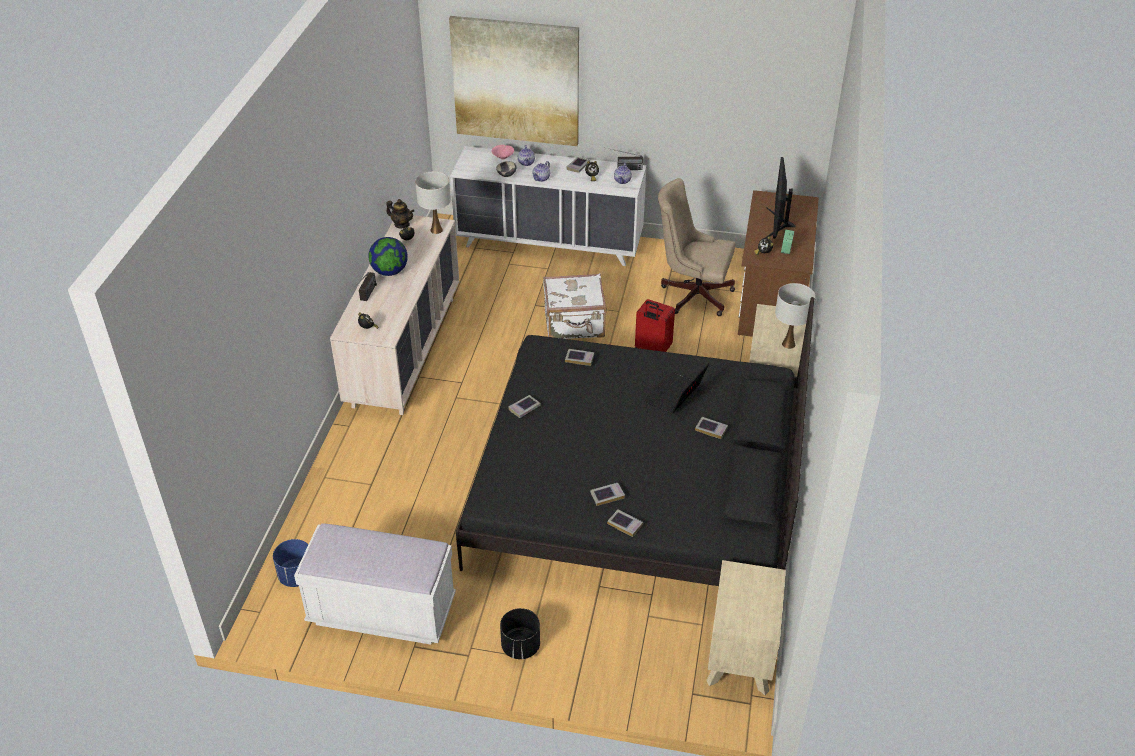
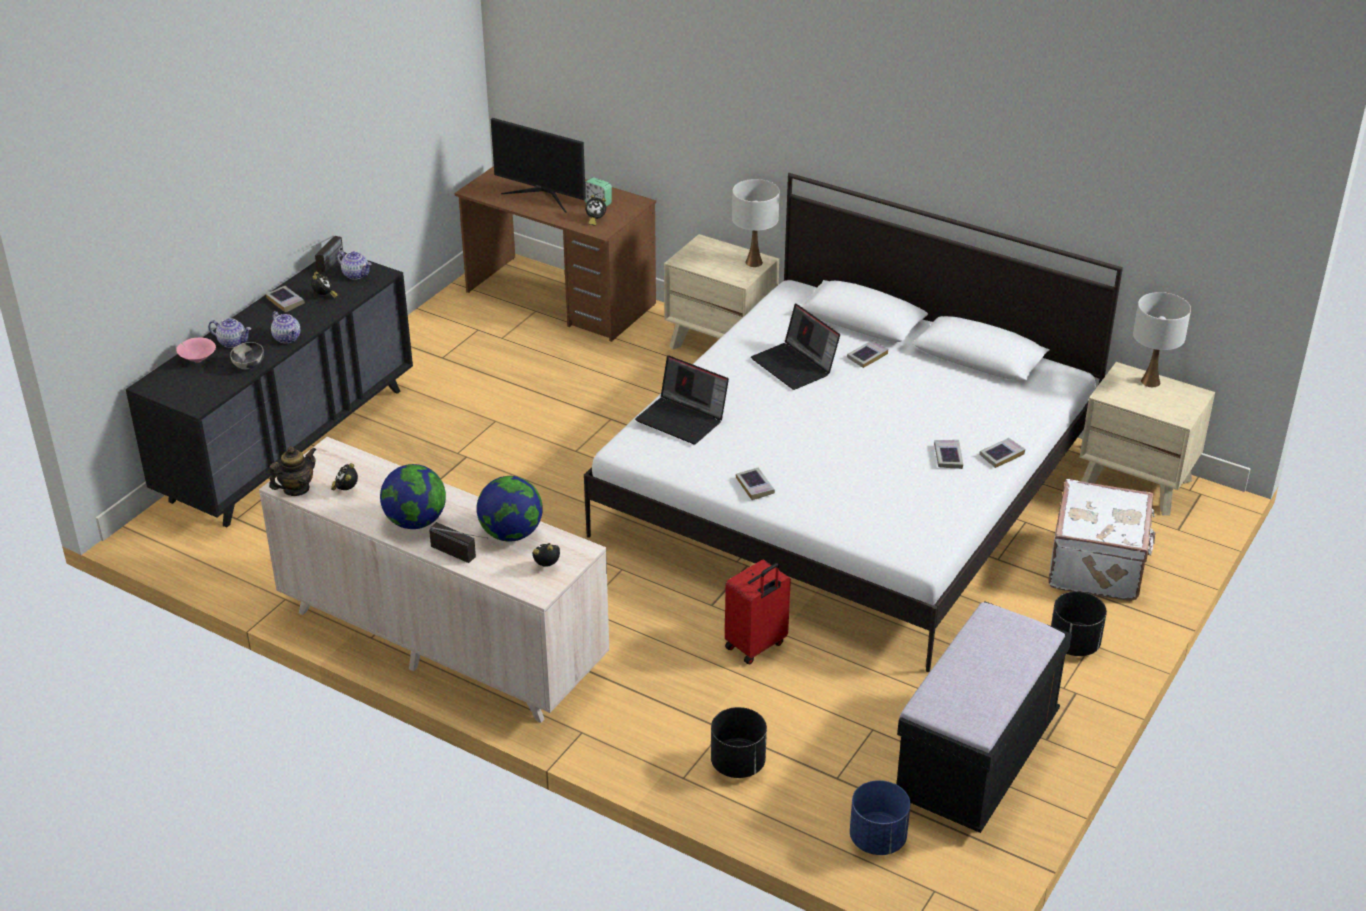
camera: 70 degrees left, 5 degrees down
(343, 498) = (738, 763): none -> black planter
(382, 612) = (976, 760): white bench -> black bench
(392, 308) = (511, 534): none -> globe
(436, 230) = (340, 458): white table lamp -> white table lamp (1150, 382)
(516, 81) = (168, 230): picture -> none
(550, 243) = (289, 444): white dresser -> black dresser
(574, 324) = (497, 465): white suitcase -> white suitcase (1098, 566)
(579, 359) = (683, 419): book -> laptop
(637, 489) = (848, 490): black bed -> white bed
(652, 350) = (596, 414): red suitcase -> red suitcase (756, 646)
(692, 294) = (505, 354): beige office chair -> none

